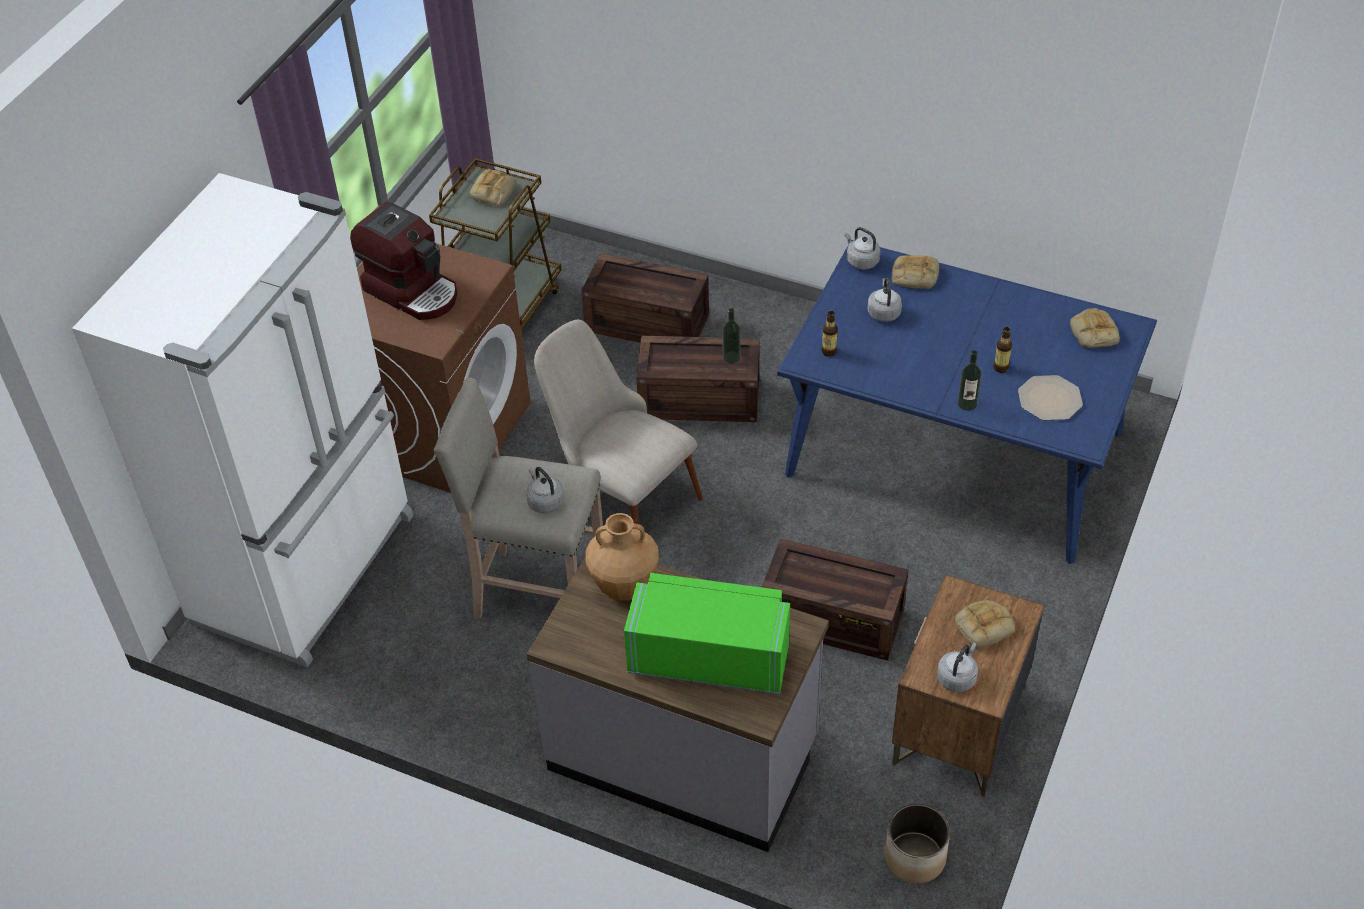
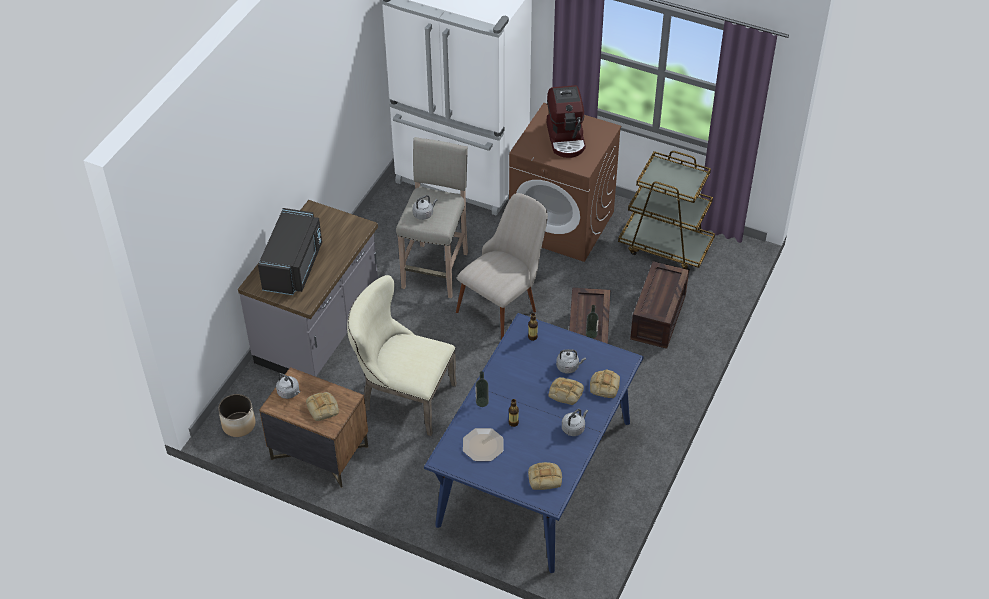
camera: 90 degrees right, 0 degrees up
(413, 291) = (566, 138): coffee machine -> coffee machine turned 45 degrees counterclockwise
(493, 192) = (682, 181): bread -> bread (565, 393)
(623, 586) = (345, 234): brown vase -> none
(710, 656) = (294, 266): green microwave -> black microwave
(830, 620) = (403, 398): crate -> beige chair
(861, 261) = (619, 359): grey kettle -> grey kettle (574, 428)

